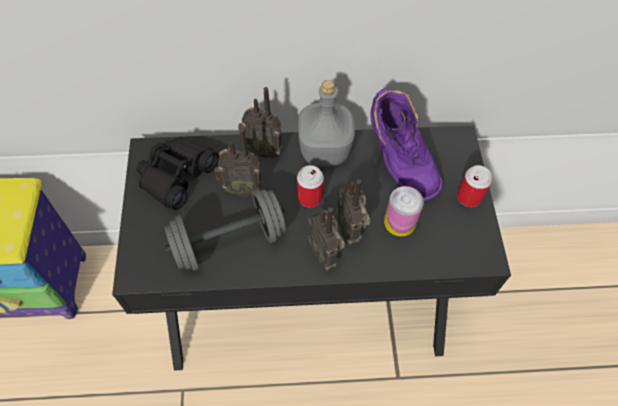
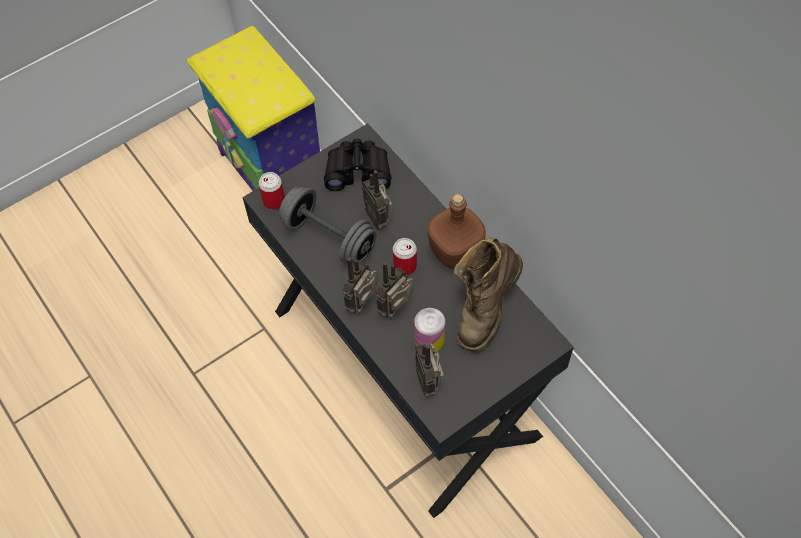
camera: 60 degrees right, 0 degrees up
(263, 150) = (424, 210): radio -> radio (429, 381)
(324, 150) = (456, 251): grey bottle -> brown bottle
(398, 163) = (485, 309): purple boot -> brown boot
(469, 197) = (492, 378): can -> can (274, 201)

